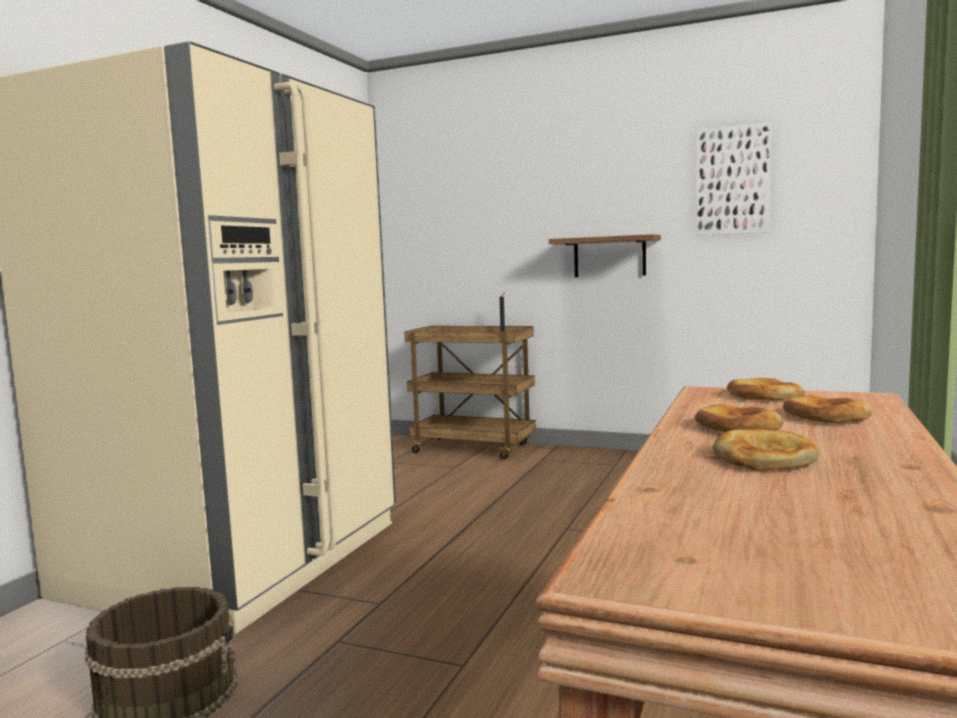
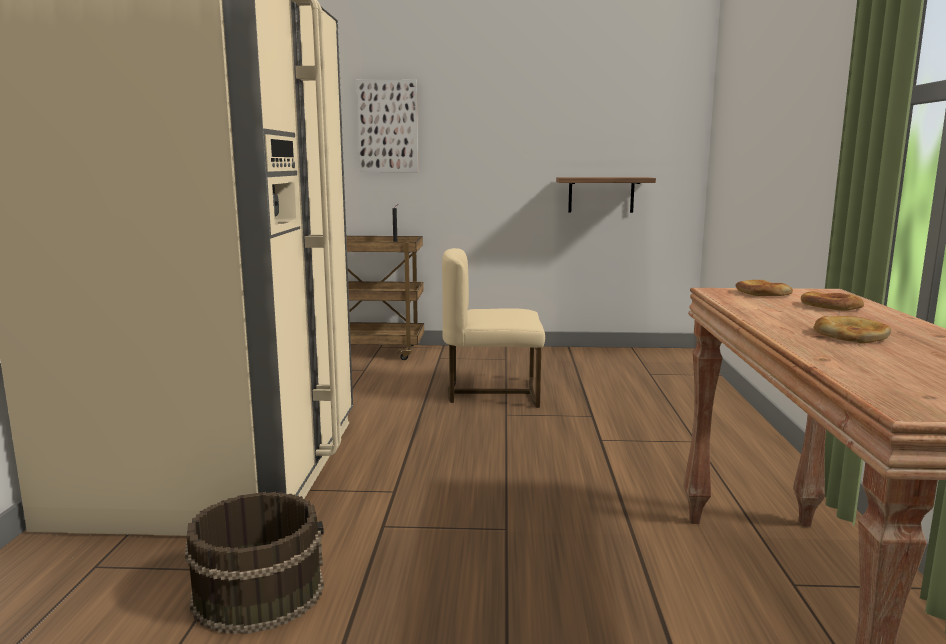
camera: 20 degrees left, 5 degrees up
(571, 502) = (493, 393): none -> beige chair
(609, 256) = (494, 173): shelf -> shelf (601, 194)
(733, 180) = (601, 111): picture -> picture (388, 126)
(738, 427) = (792, 315): bread -> none

